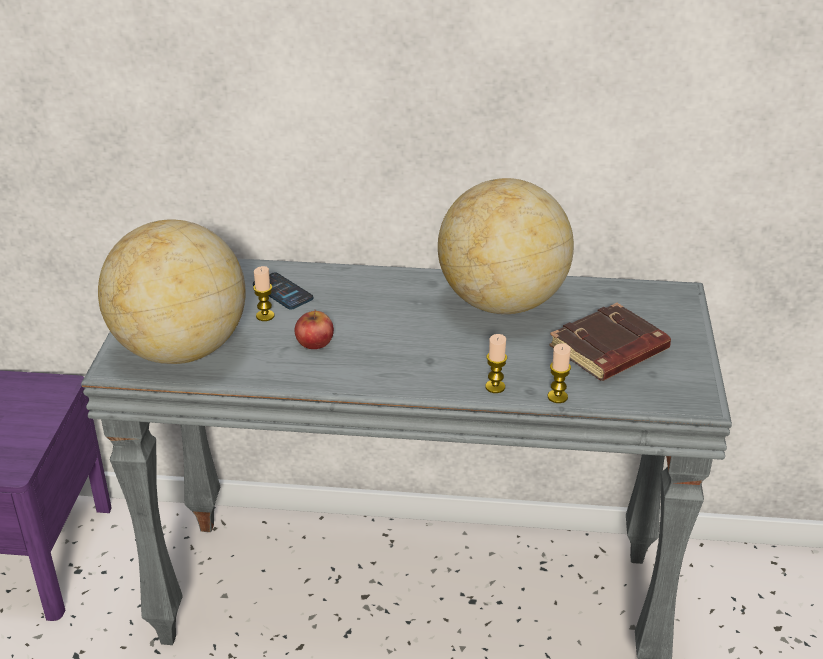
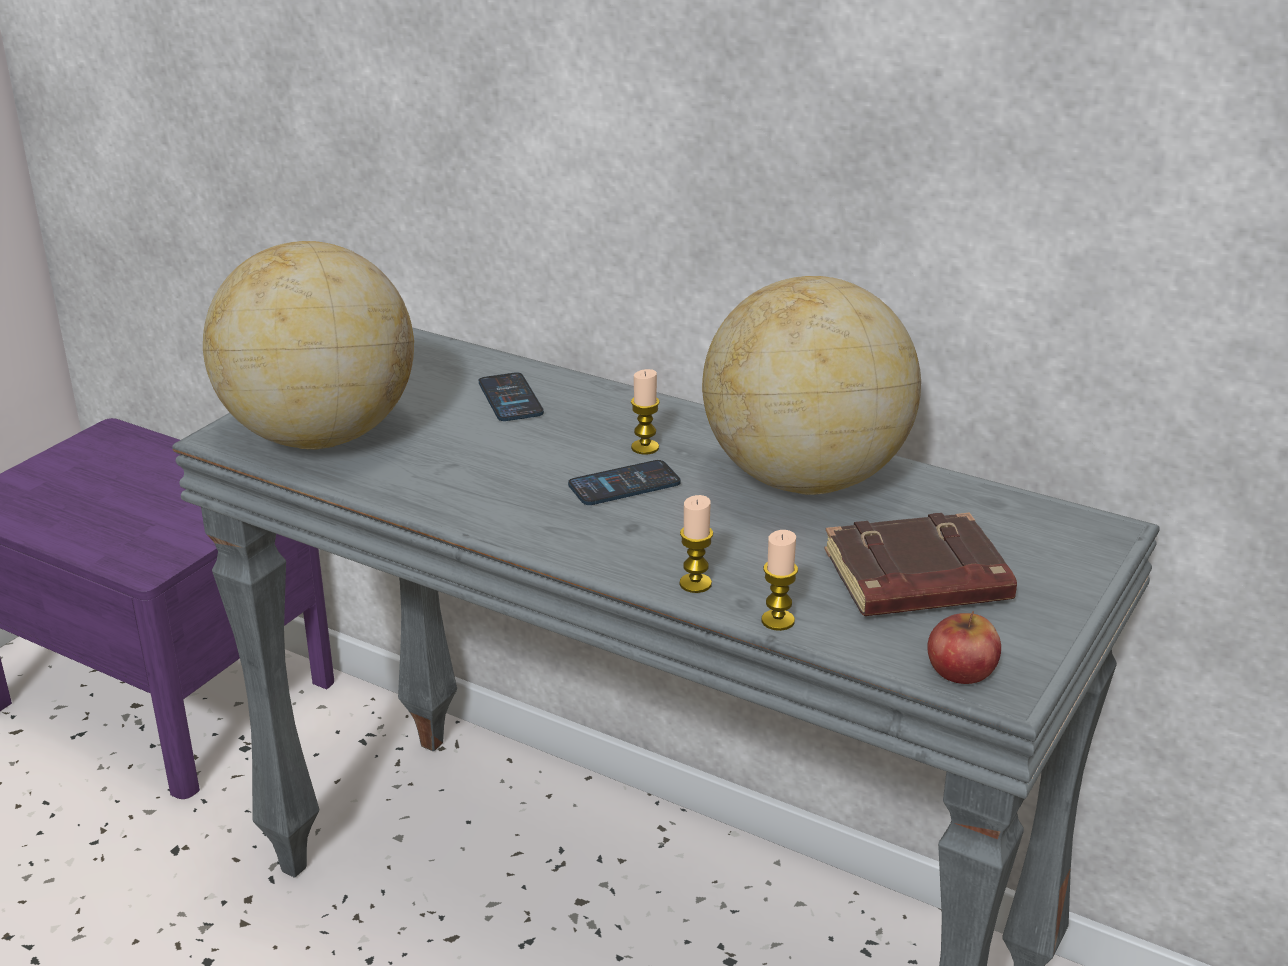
camera: 25 degrees right, 5 degrees down
(265, 316) = (461, 421): candle -> candle (645, 447)
(314, 341) = (496, 466): apple -> apple (961, 669)
(402, 334) = (624, 485): none -> phone

